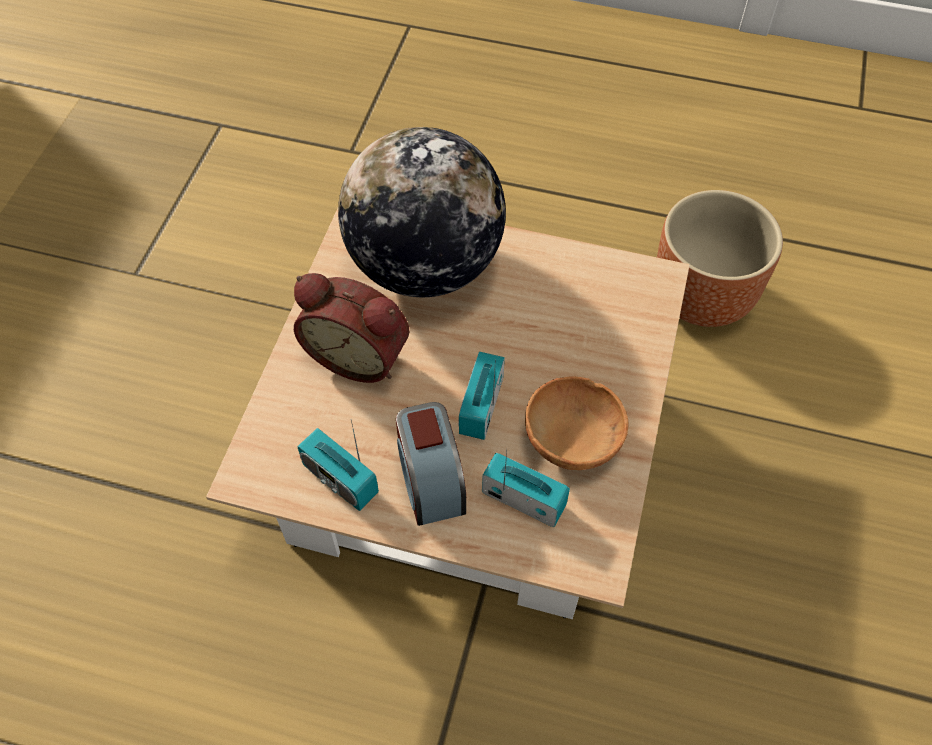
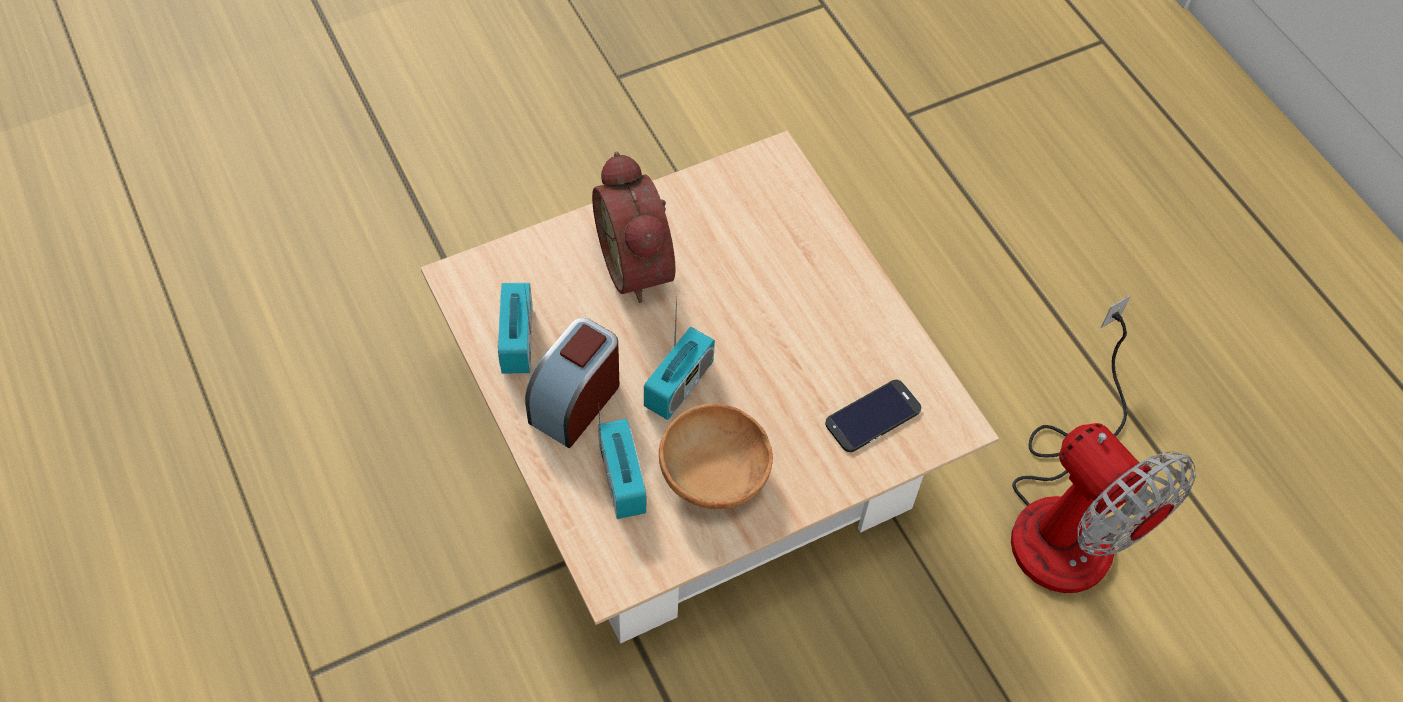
camera: 45 degrees right, 0 degrees up
(424, 266) = (774, 242): globe -> none
(481, 406) = (679, 385): radio -> radio turned 150 degrees clockwise
(612, 315) = (873, 416): none -> phone
(700, 295) = (1069, 511): brown planter -> fan

